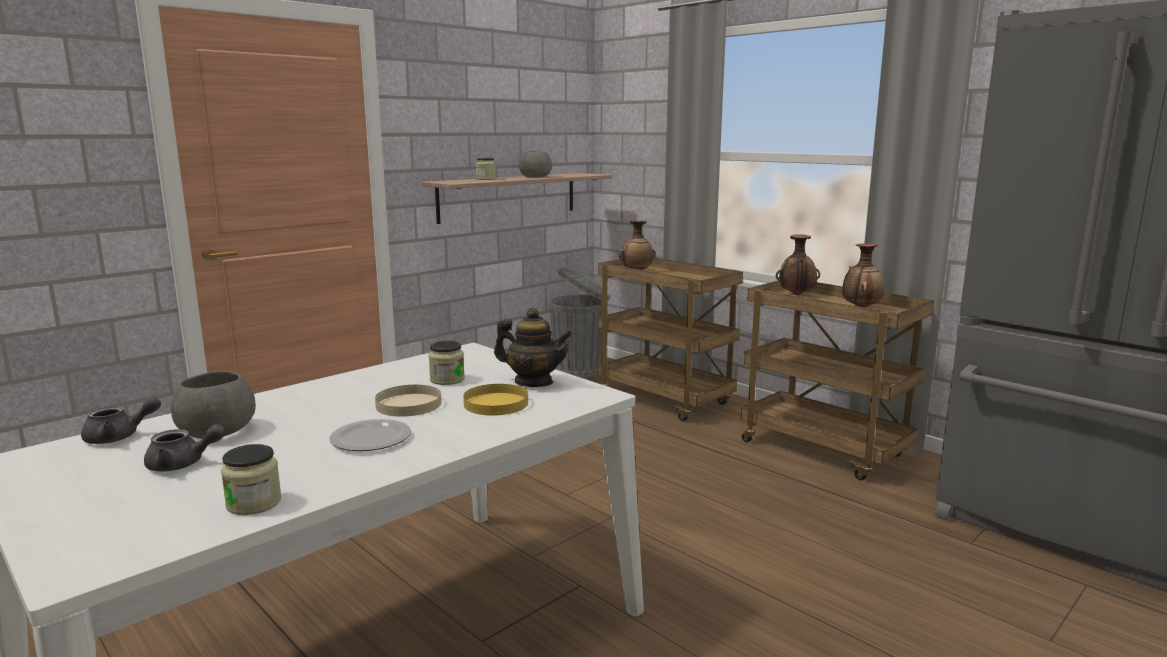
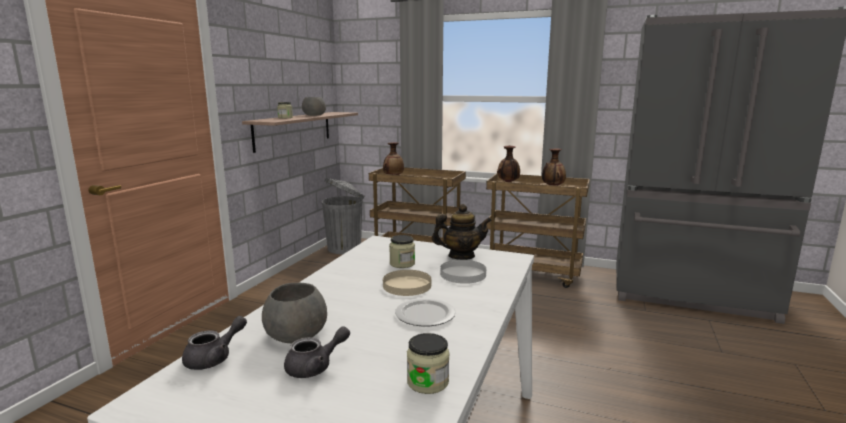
camera: 25 degrees left, 0 degrees up
(495, 403) = (462, 274): yellow plate -> white plate

